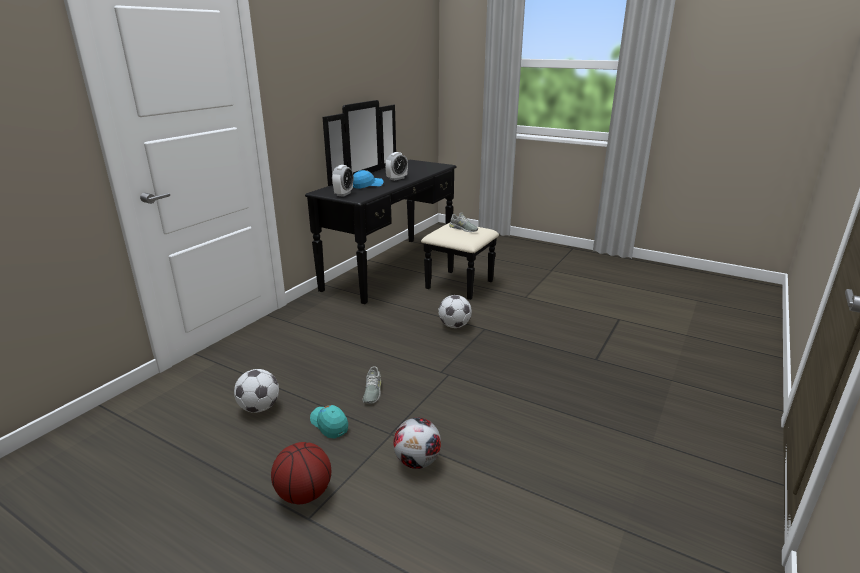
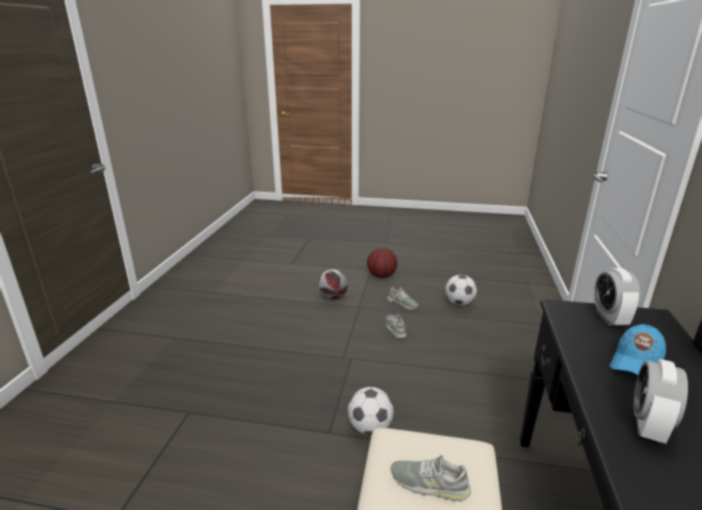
camera: 160 degrees right, 0 degrees up
(329, 424) = (402, 303): turquoise cap -> grey shoe

